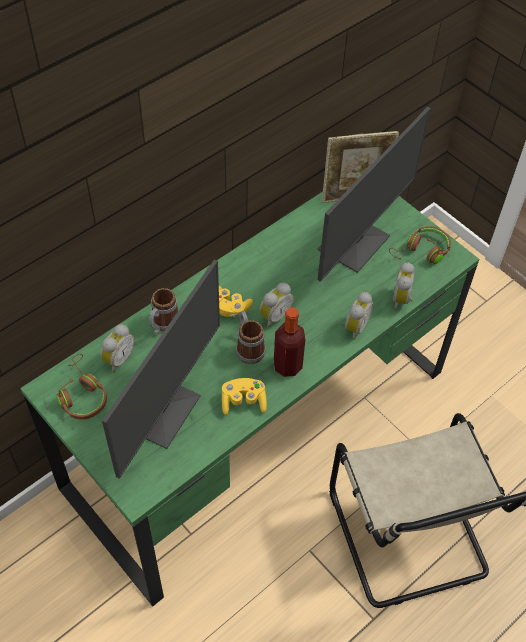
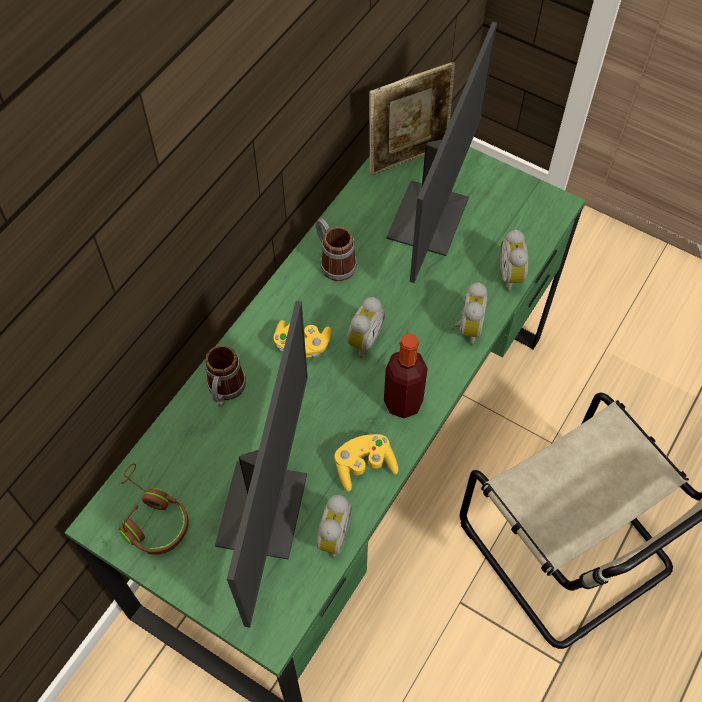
camera: 15 degrees left, 5 degrees up
(118, 359) = (182, 454): alarm clock -> alarm clock (331, 536)
(248, 347) = (345, 391): mug -> mug (334, 262)
(421, 252) = (514, 208): brown headphones -> none

